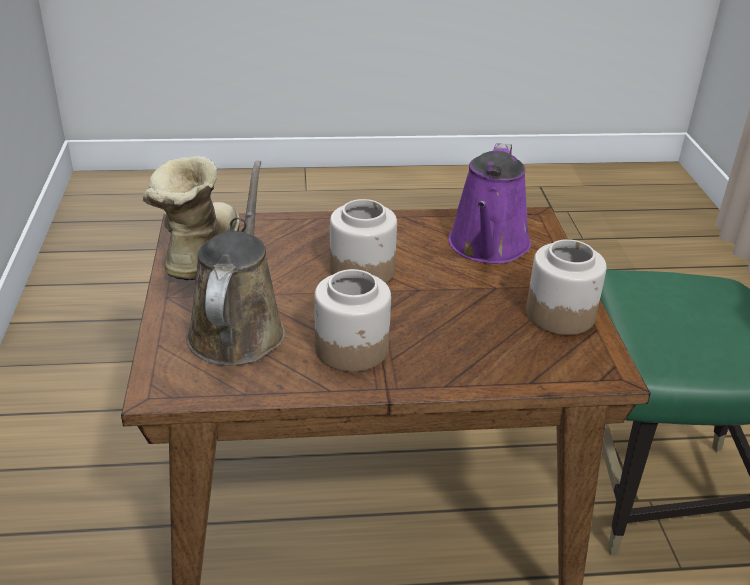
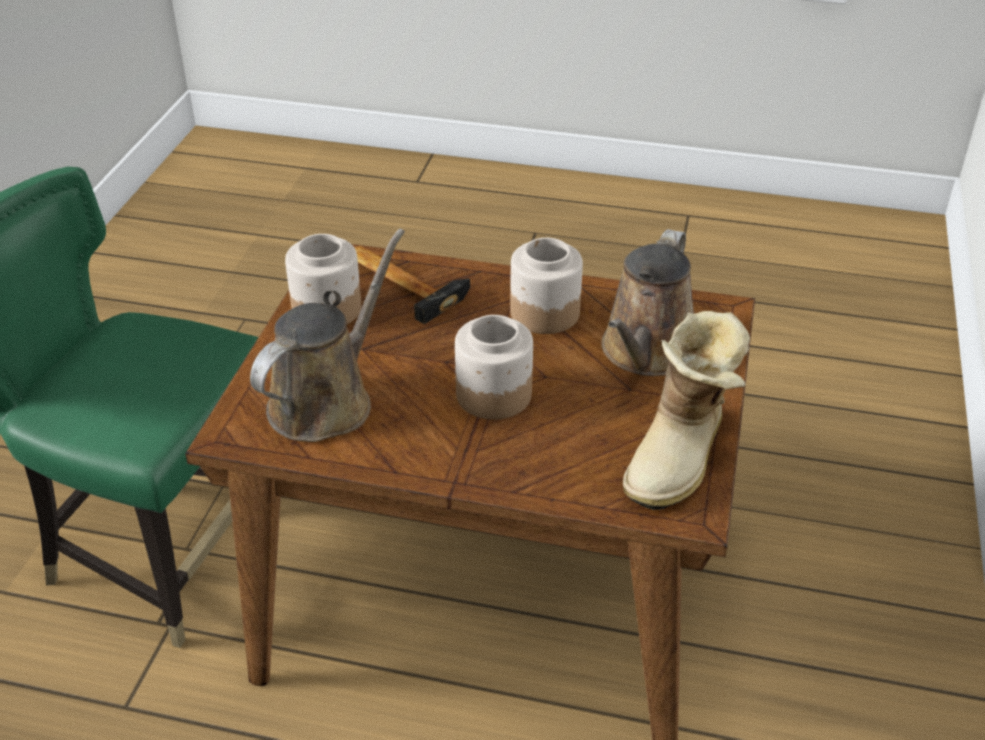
camera: 160 degrees left, 5 degrees up
(488, 247) = (327, 400): purple watering can -> brown watering can
(516, 356) = (402, 281): none -> hammer

